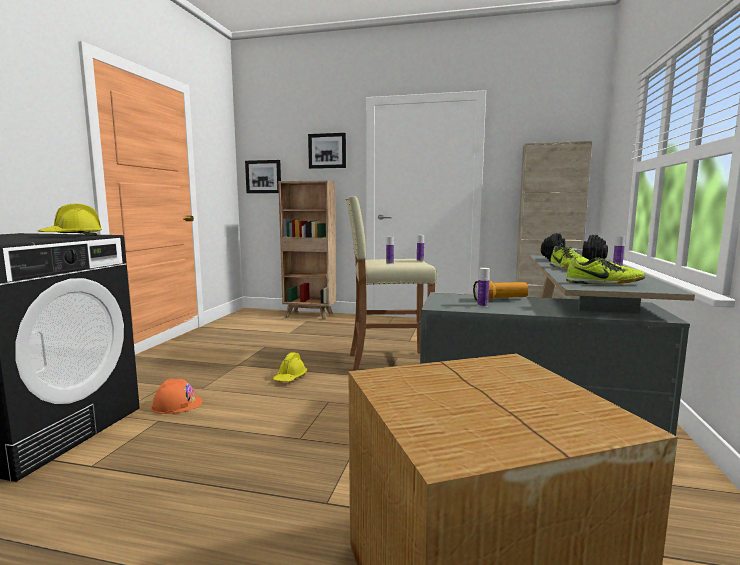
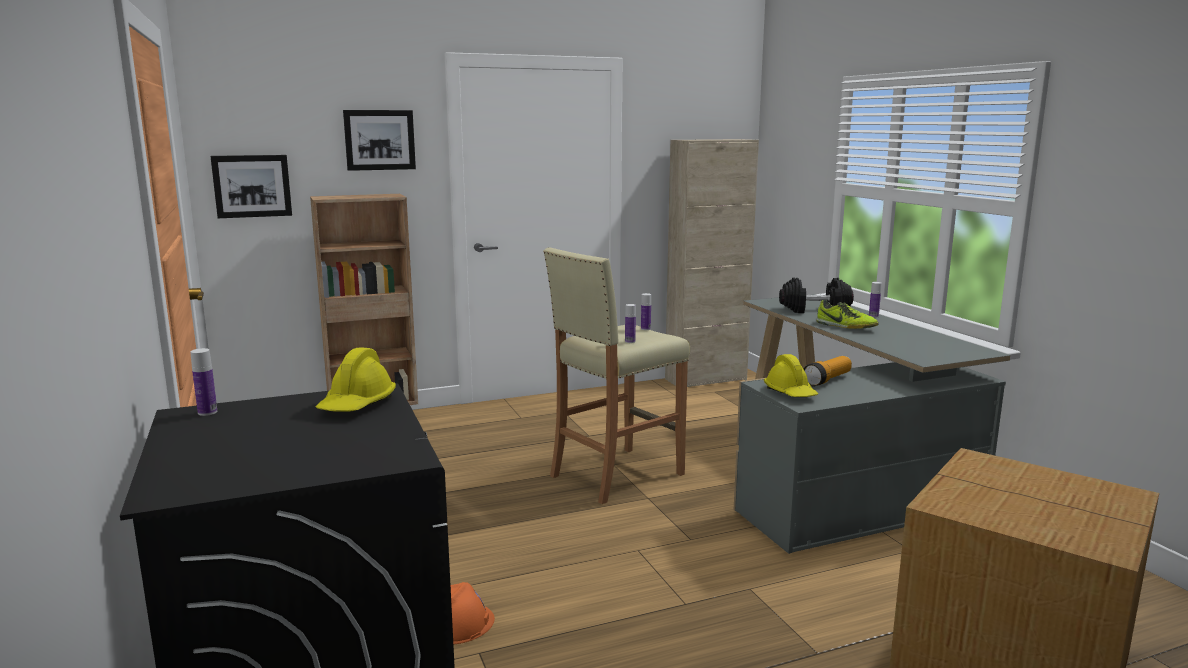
camera: 35 degrees left, 5 degrees up
(290, 378) = (536, 534): yellow hard hat -> yellow hard hat (790, 393)
(482, 305) = (834, 393): bottle -> bottle (207, 412)
(604, 283) = (929, 351): shoe -> none

